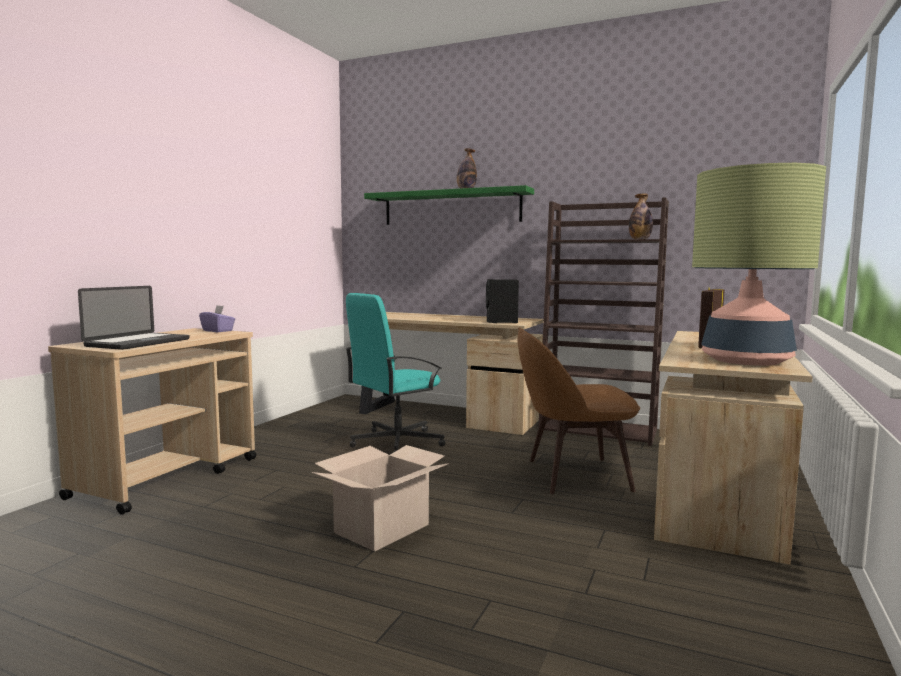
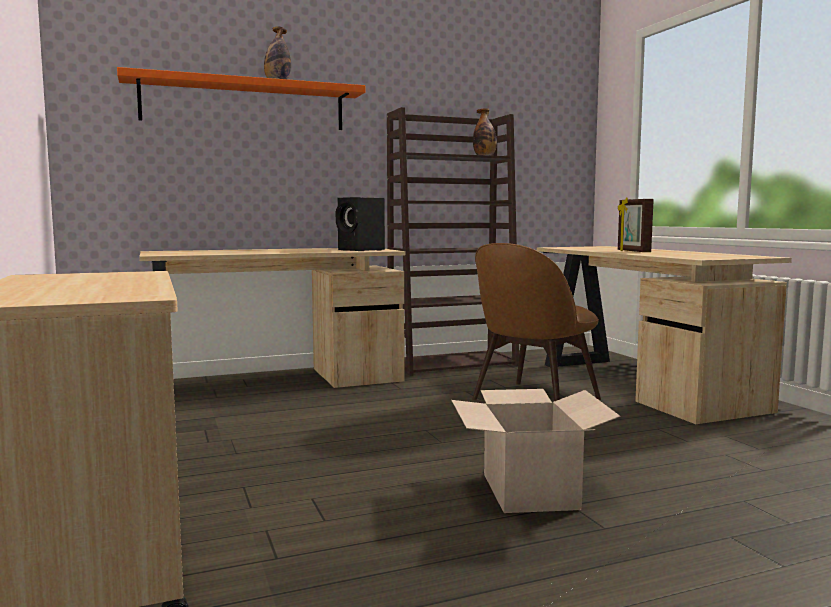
camera: 45 degrees left, 0 degrees up
(138, 343) = (102, 290): laptop -> none
(218, 331) = (100, 273): purple tissue box -> none
(396, 442) = (301, 418): turquoise office chair -> none
(451, 207) = (244, 104): green shelf -> orange shelf
(745, 360) = (711, 255): table lamp -> none

